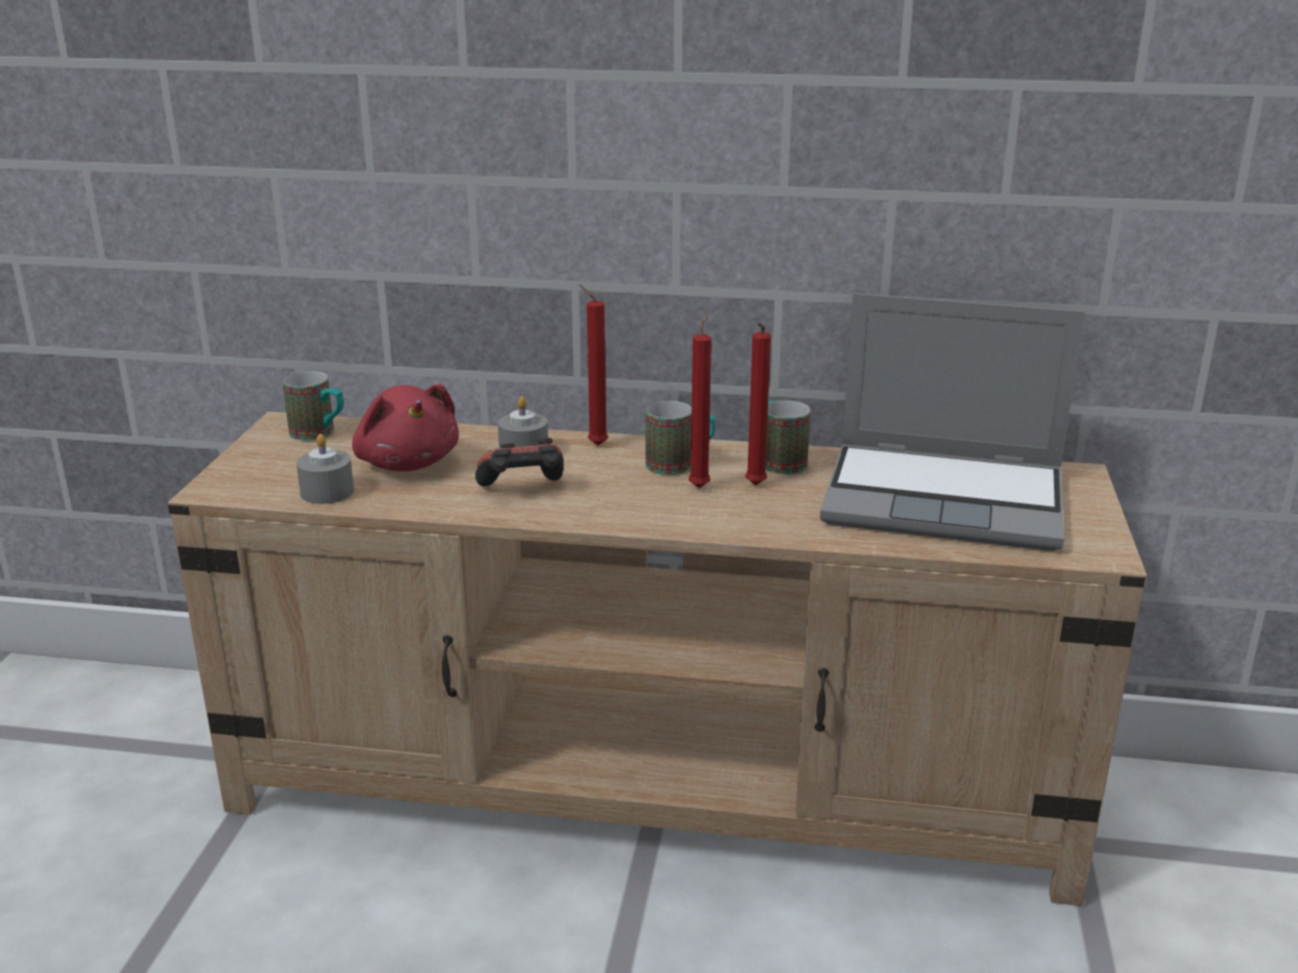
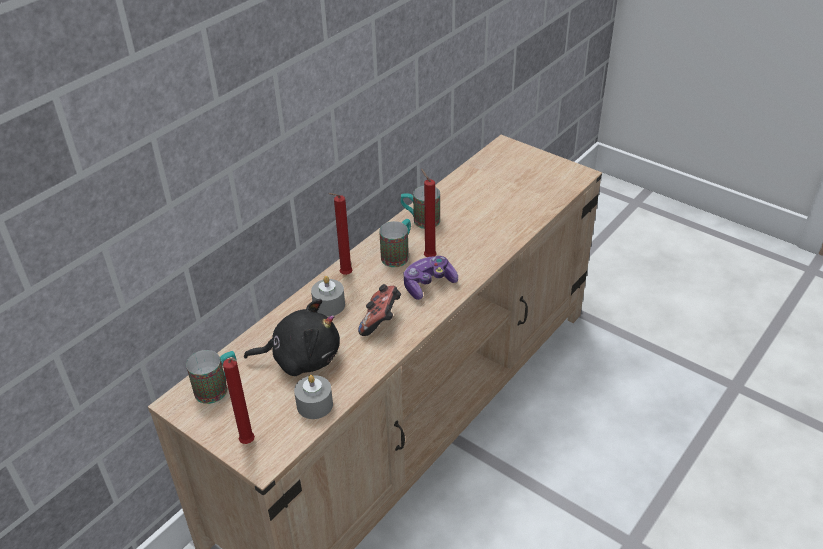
camera: 60 degrees left, 15 degrees up
(407, 462) = (301, 358): red plush toy -> black plush toy
(636, 501) = (428, 284): none -> game controller
(754, 486) = (443, 239): red candle -> red candle (249, 443)
(947, 499) = (502, 190): laptop -> none

